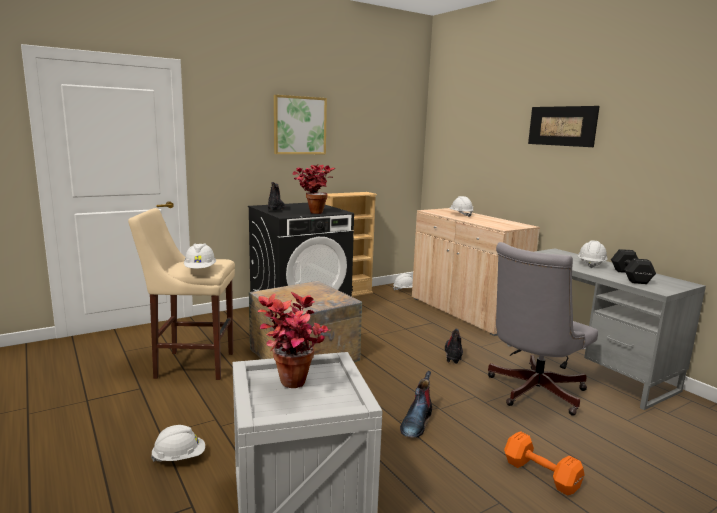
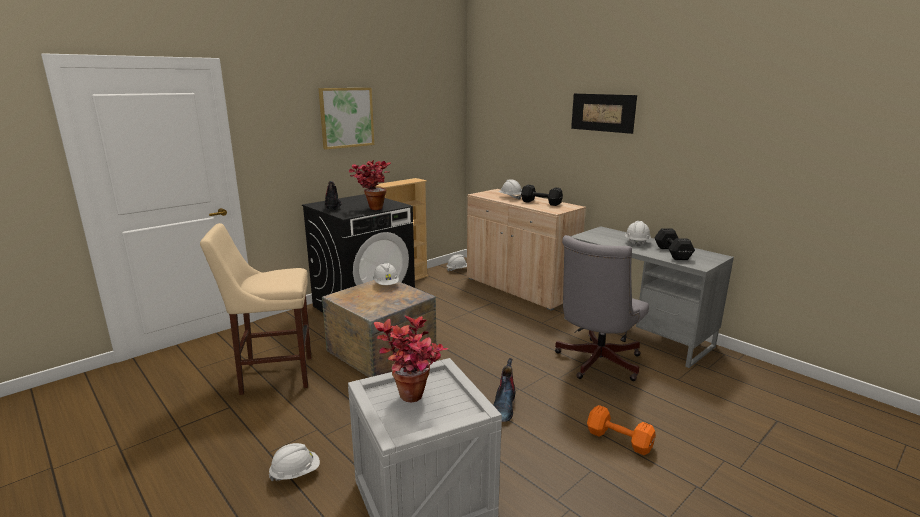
camera: 10 degrees left, 5 degrees up
(200, 270) = (279, 284): white hard hat -> white hard hat (386, 284)
(453, 355) = (520, 334): boot -> none
(492, 221) = (542, 203): none -> black dumbbell

